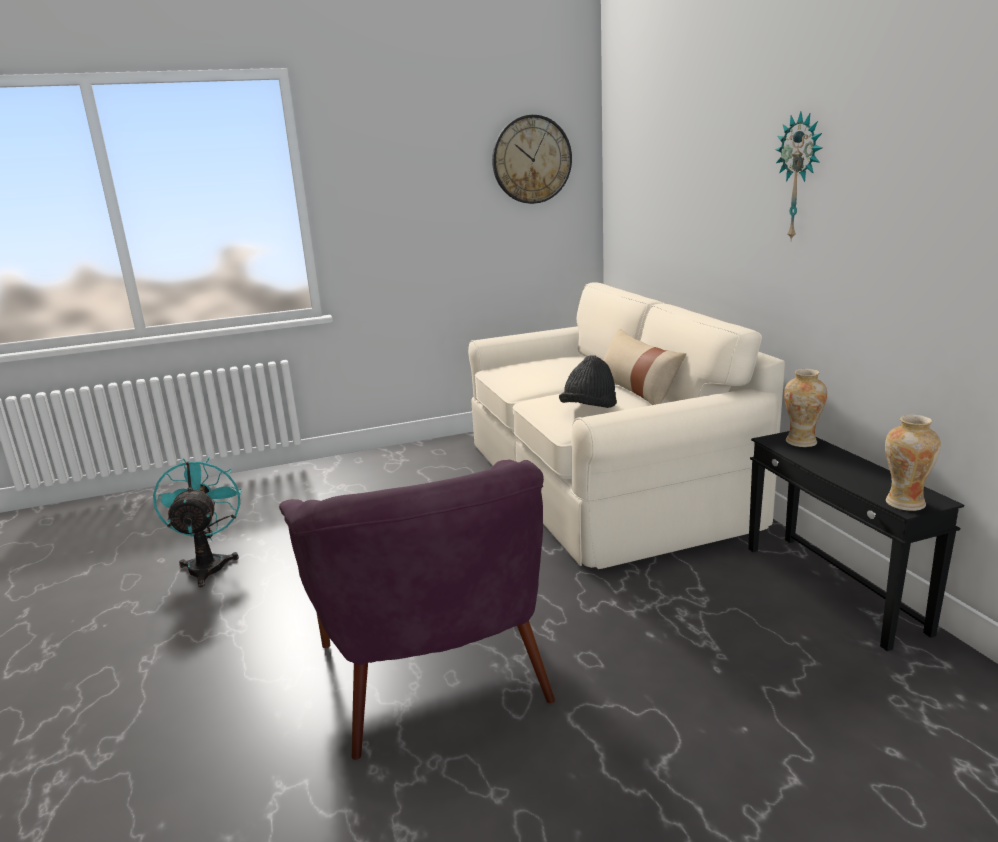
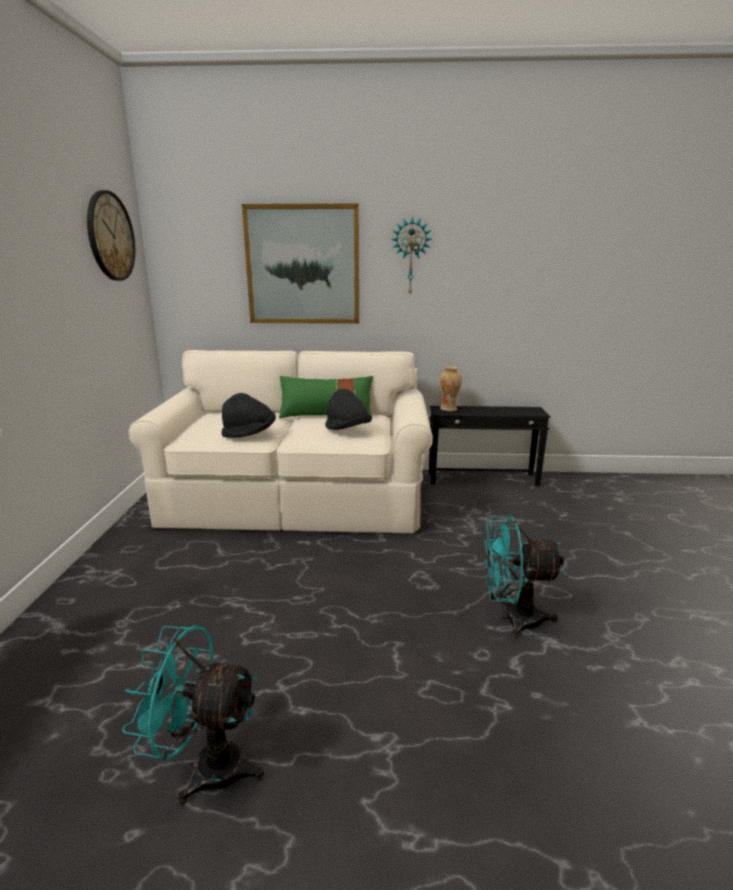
camera: 70 degrees left, 0 degrees up
(435, 671) = (513, 619): purple armchair -> turquoise fan
(527, 381) = (250, 434): none -> black hat
(637, 391) = (326, 415): beige pillow -> green pillow
(698, 188) = (303, 265): none -> picture
(904, 503) = (535, 412): vase -> none

